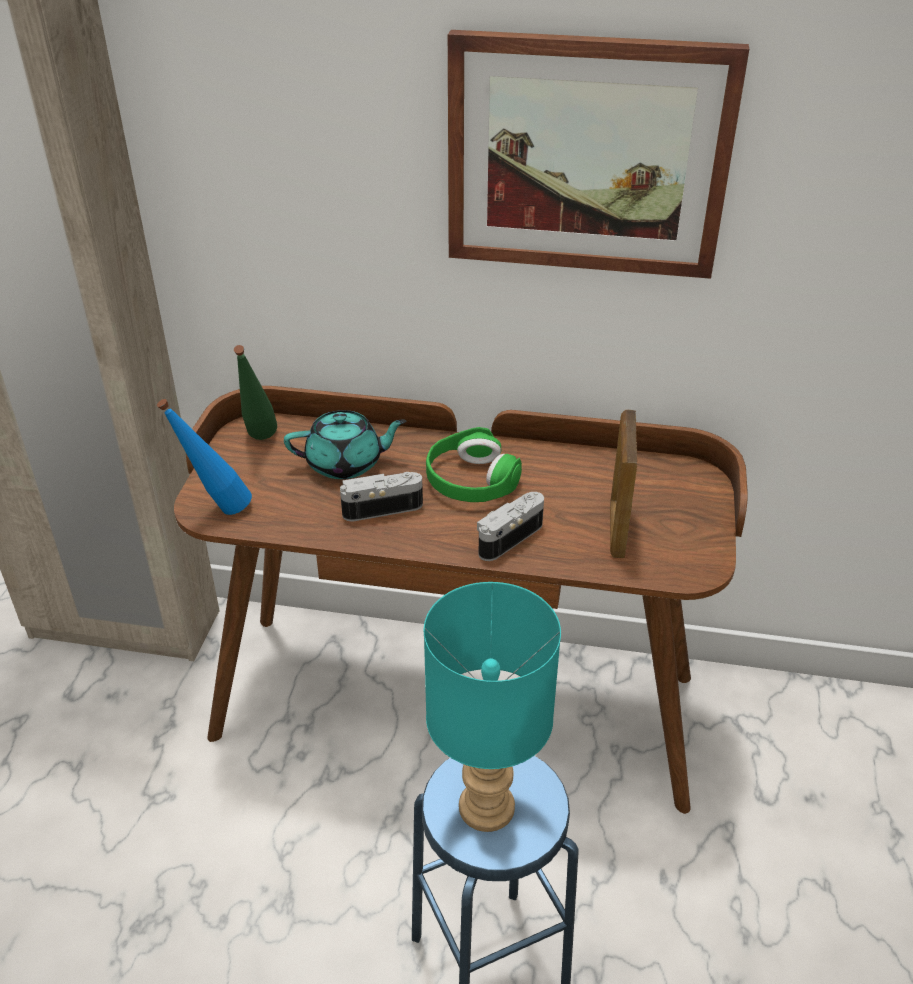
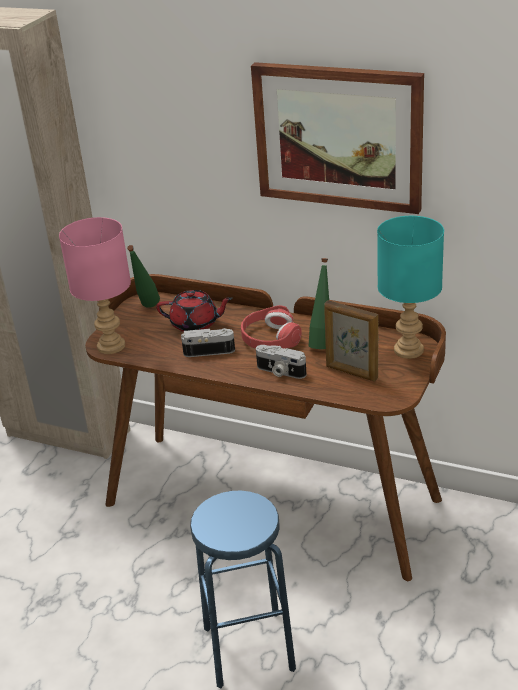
camera: 15 degrees right, 5 degrees down
(217, 510) = (110, 346): blue bottle -> pink table lamp
(346, 464) = (195, 324): turquoise teapot -> red teapot
(471, 480) = (270, 338): green headphones -> red headphones
(489, 808) = (229, 521): turquoise table lamp -> turquoise table lamp (409, 350)
(507, 537) = (280, 372): camera -> camera turned 120 degrees counterclockwise
(553, 482) = (322, 343): none -> green bottle
(617, 529) = (351, 373): picture frame -> picture frame turned 75 degrees counterclockwise

